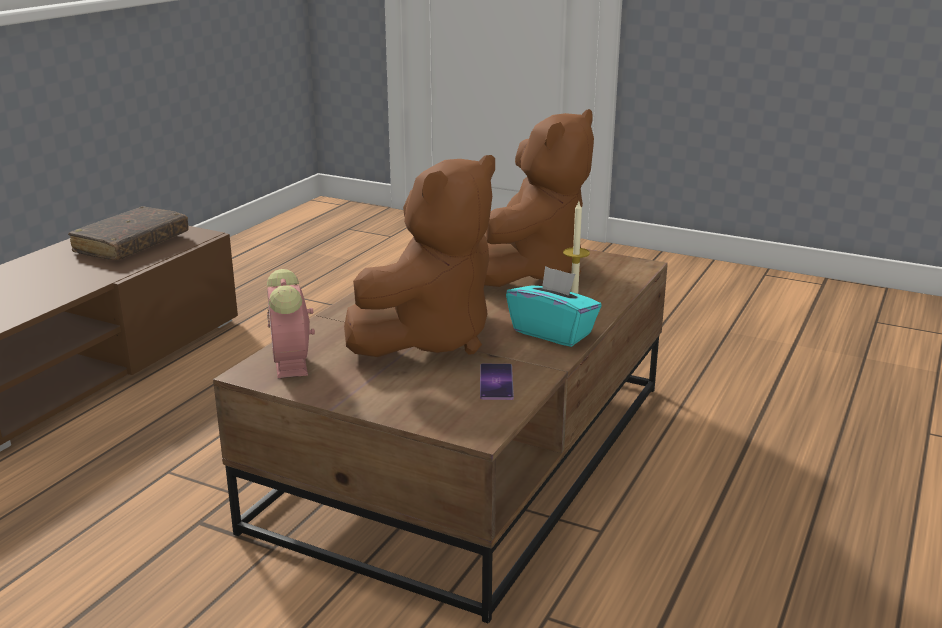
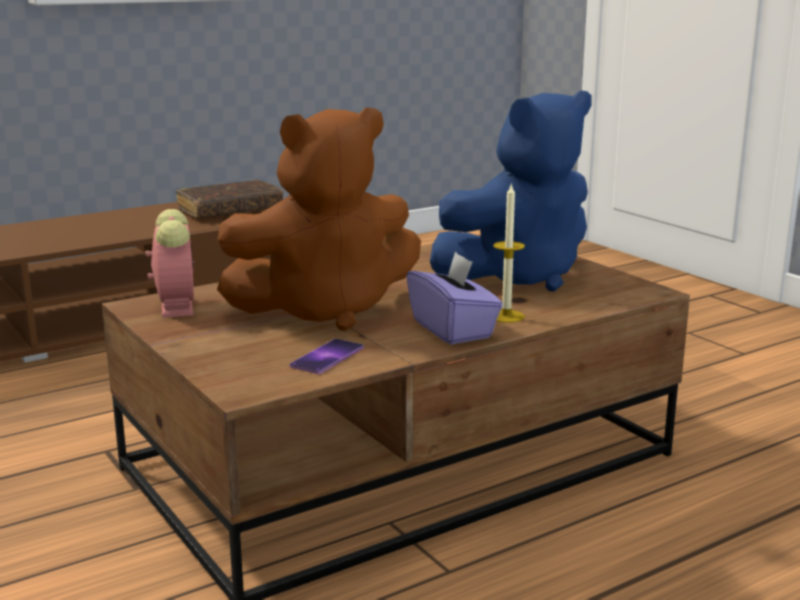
camera: 30 degrees right, 5 degrees down
(292, 365) = (176, 306): alarm clock -> alarm clock turned 150 degrees clockwise
(530, 271) = (518, 276): brown plush toy -> blue plush toy
(553, 332) = (453, 329): turquoise tissue box -> purple tissue box

